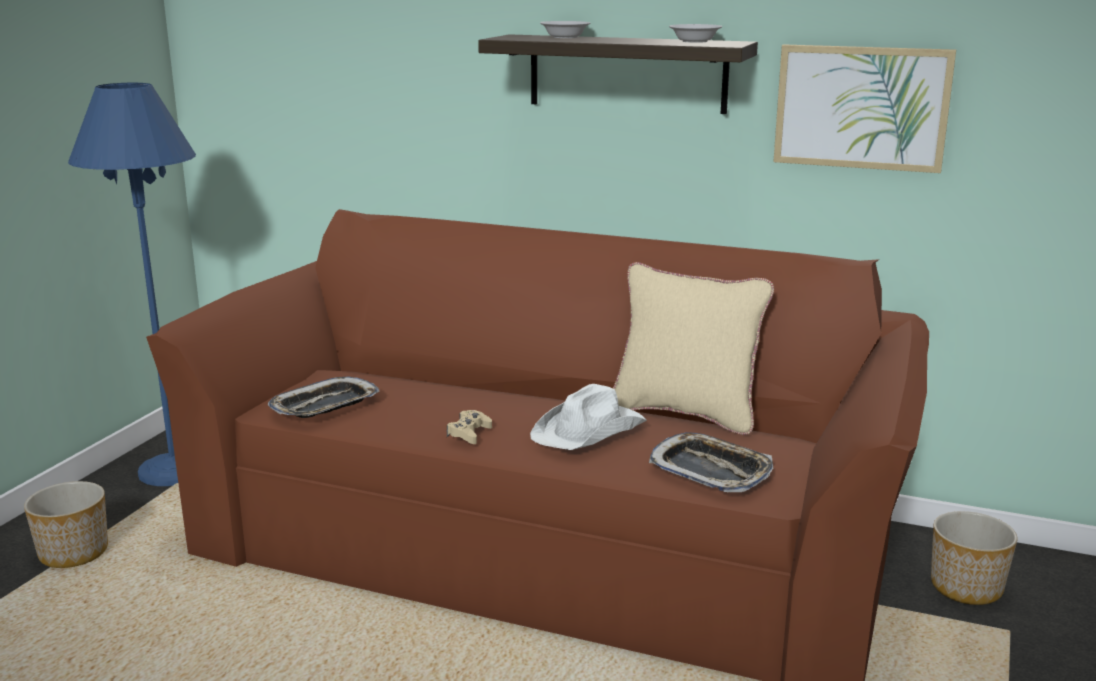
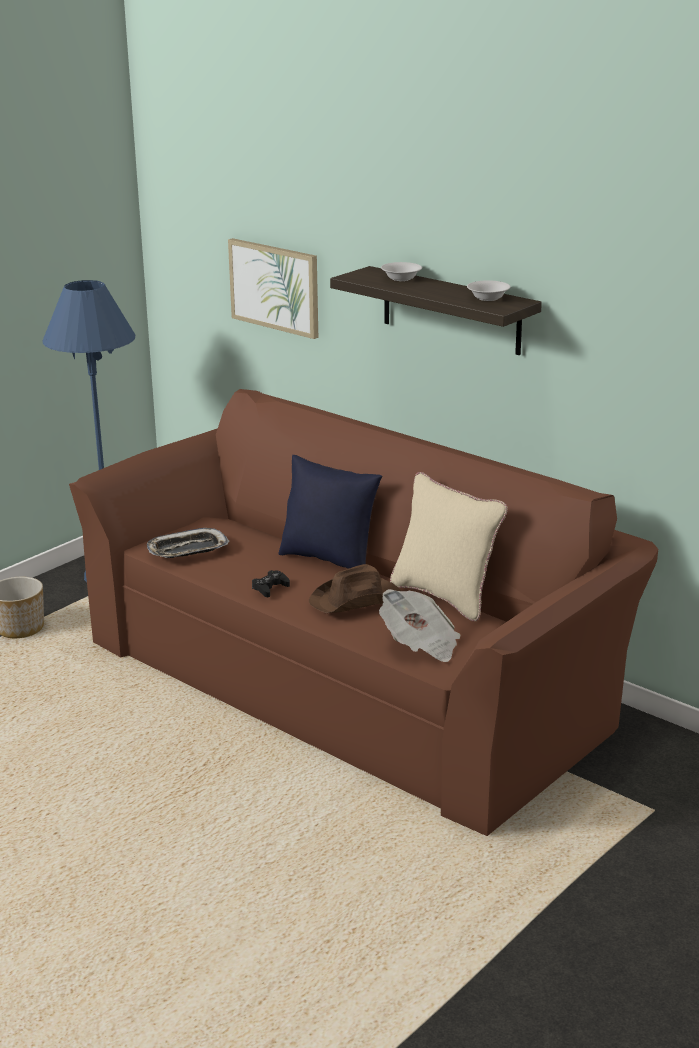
camera: 20 degrees right, 5 degrees up
(469, 433) = (270, 588): beige game controller -> black game controller
(514, 392) = (329, 559): none -> blue pillow
(590, 431) = (357, 600): white hat -> brown hat
(710, 470) = (420, 644): tray -> newspaper
(861, 107) = (615, 366): picture -> picture (275, 287)
(966, 587) = (653, 773): planter -> none

